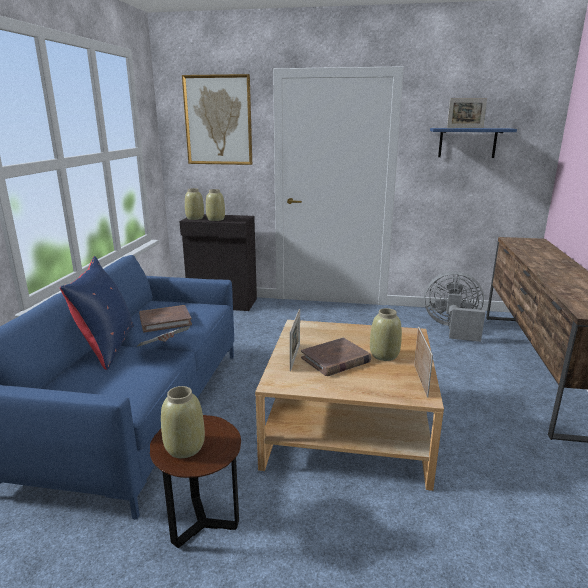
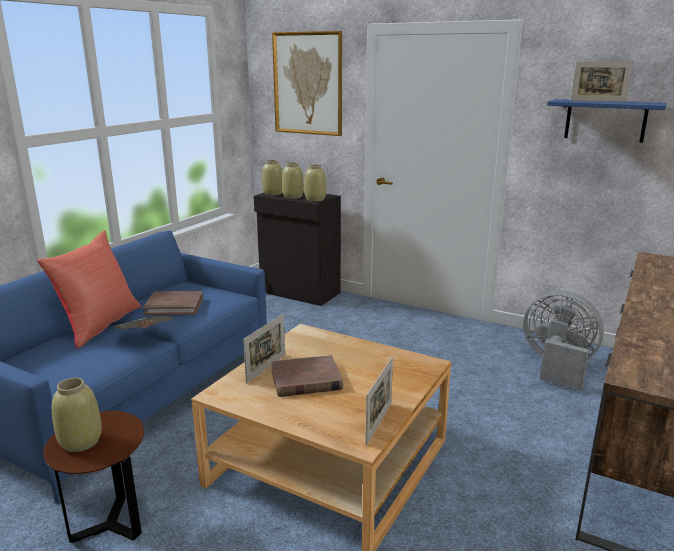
camera: 20 degrees right, 0 degrees up
(107, 346) = (99, 324): blue pillow -> red pillow
(384, 355) = (366, 385): beige vase -> beige vase (315, 199)

